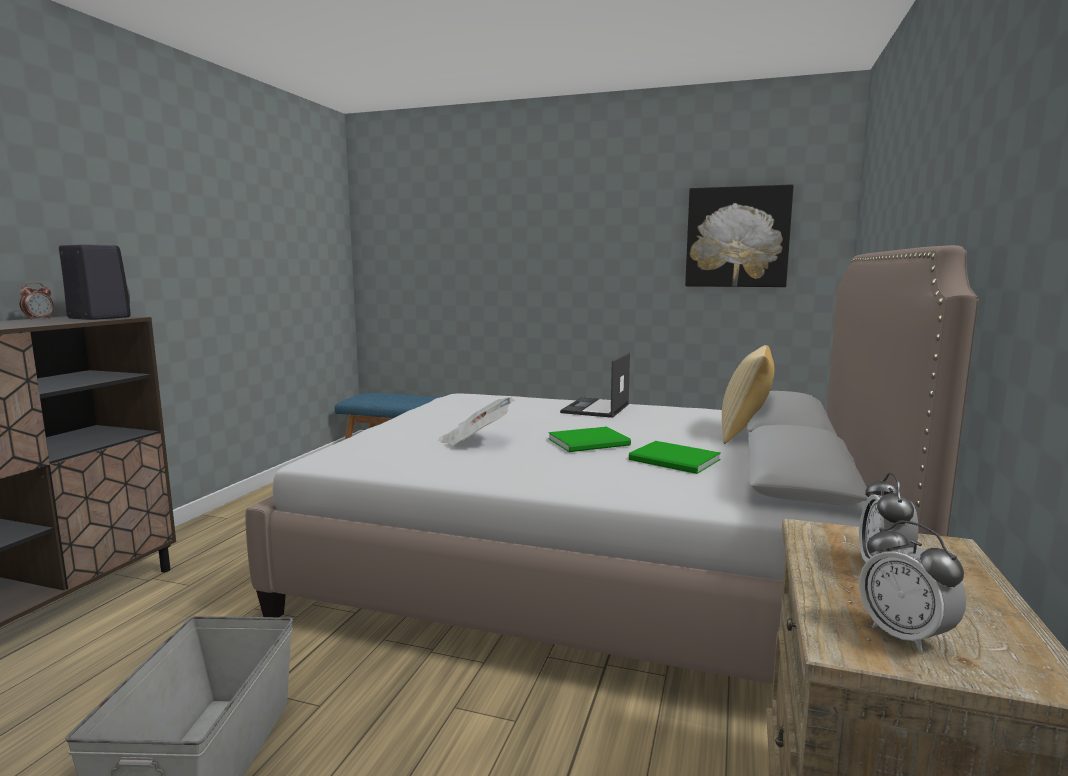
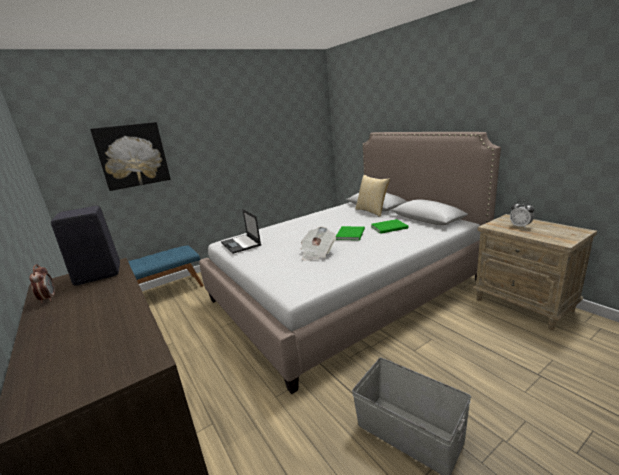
camera: 50 degrees left, 10 degrees up
(596, 408) = (303, 222): laptop -> laptop (241, 244)
(737, 237) = (291, 127): picture -> picture (132, 155)
(905, 636) = (560, 235): alarm clock -> none

